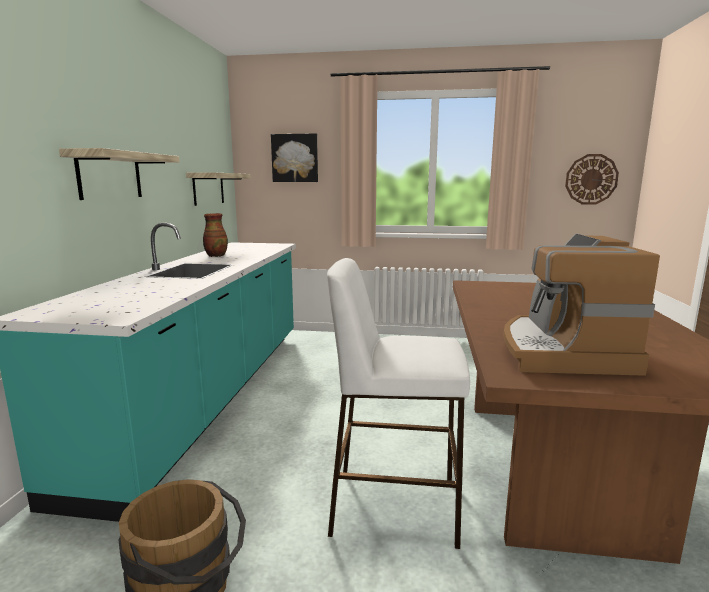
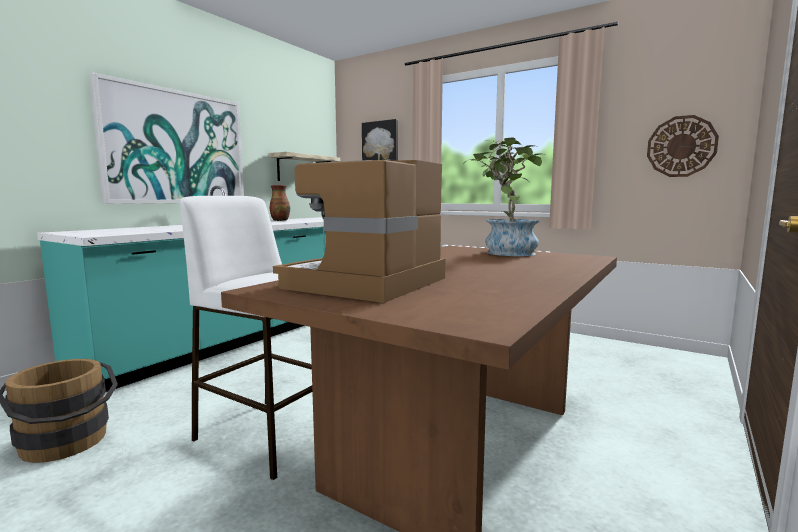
camera: 25 degrees right, 5 degrees down
(110, 175) = (176, 147): shelf -> picture
(524, 287) = (504, 252): none -> potted plant

